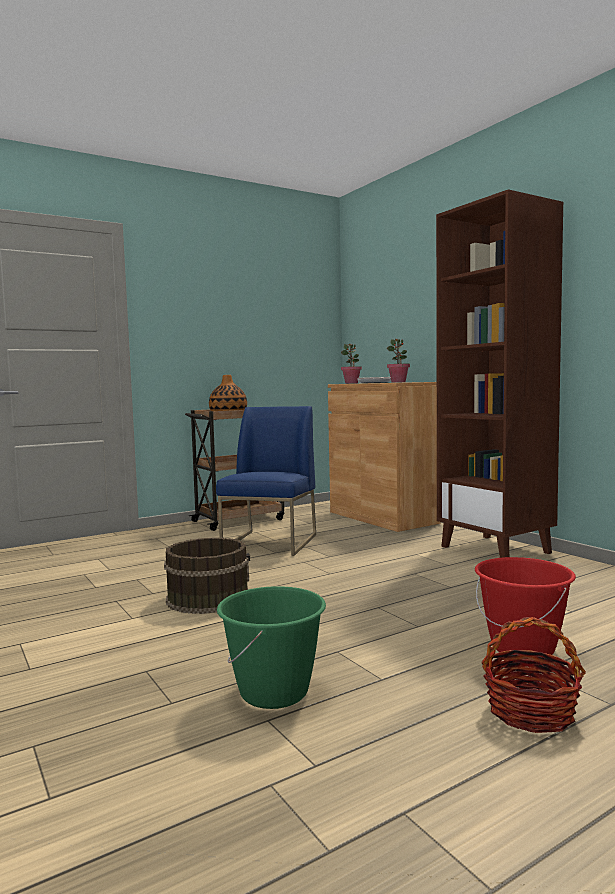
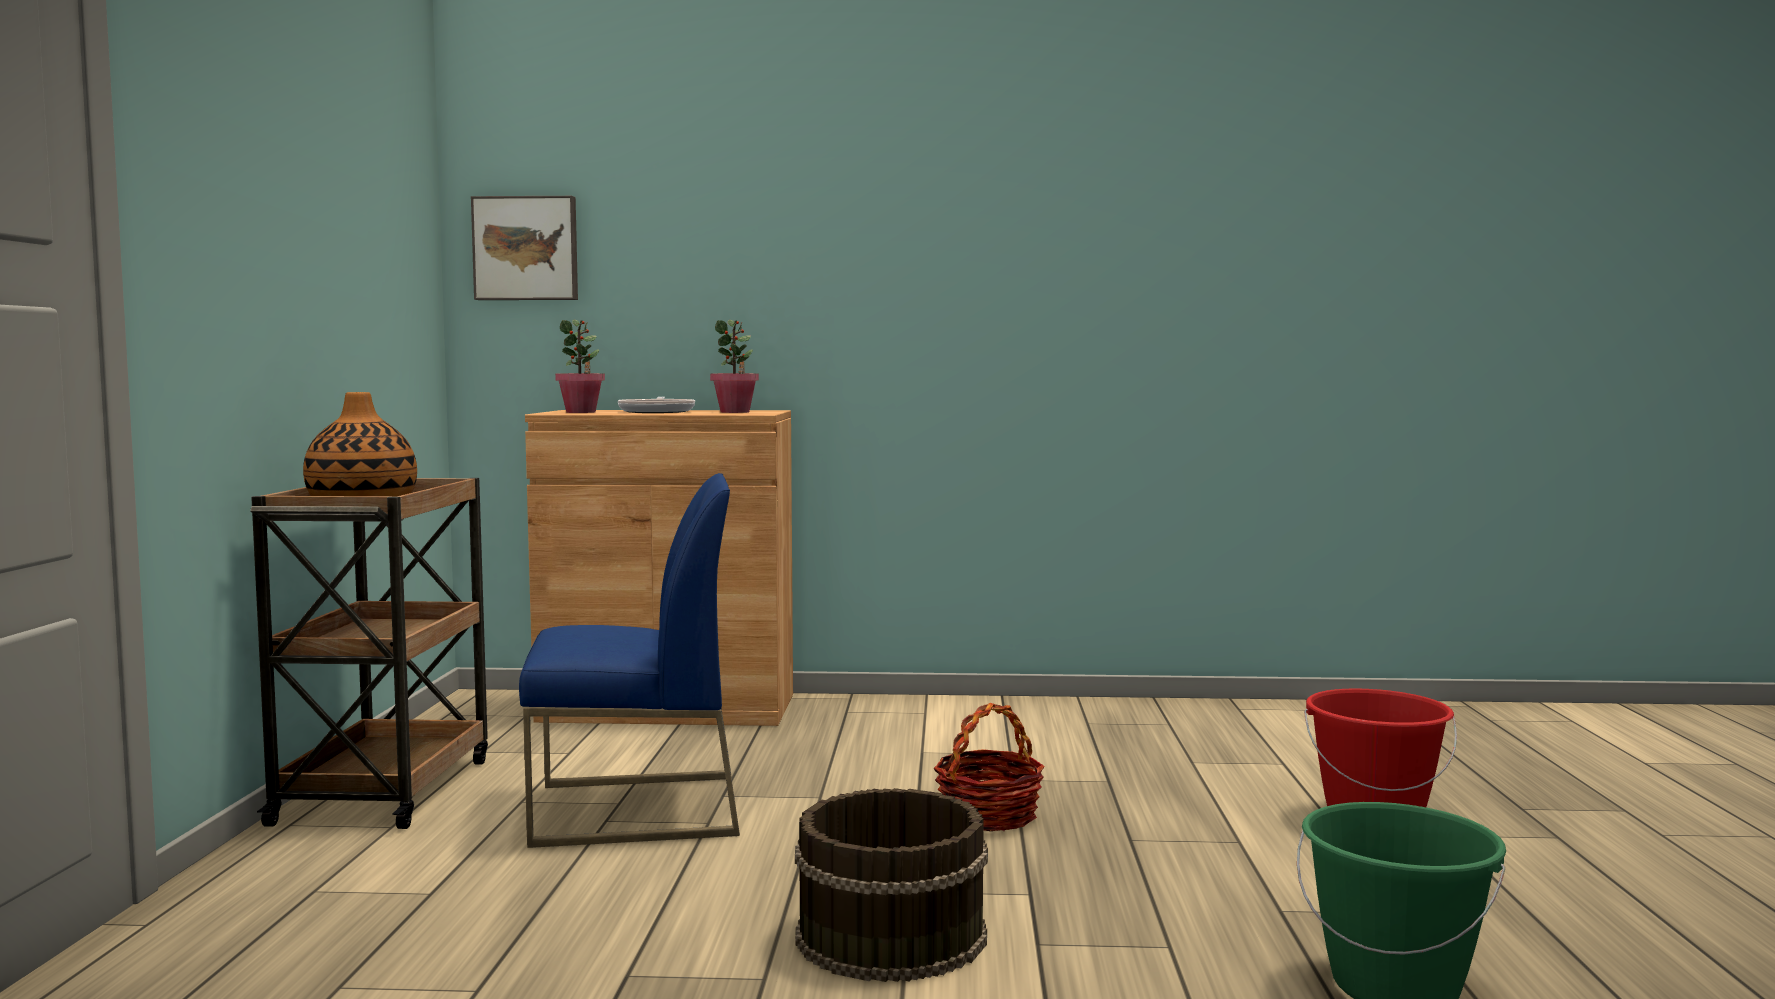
camera: 55 degrees left, 0 degrees up
(271, 543) = (634, 810): blue chair -> blue chair turned 120 degrees clockwise
(361, 315) = (526, 248): none -> picture
(496, 549) = (990, 714): brown bookcase -> none
(530, 712) = (1556, 874): basket -> basket (988, 816)

